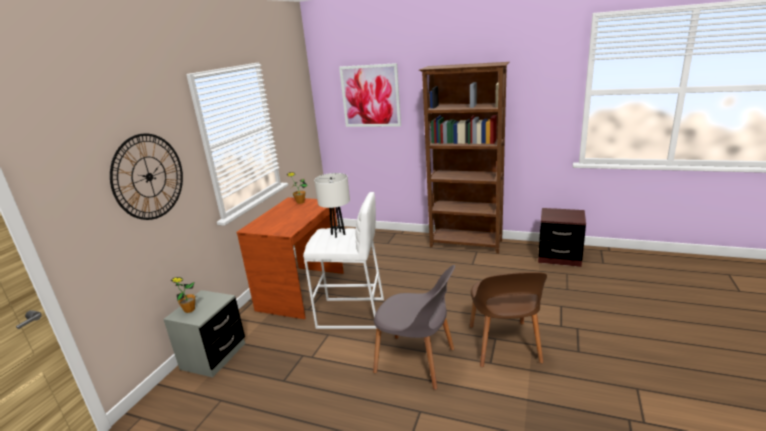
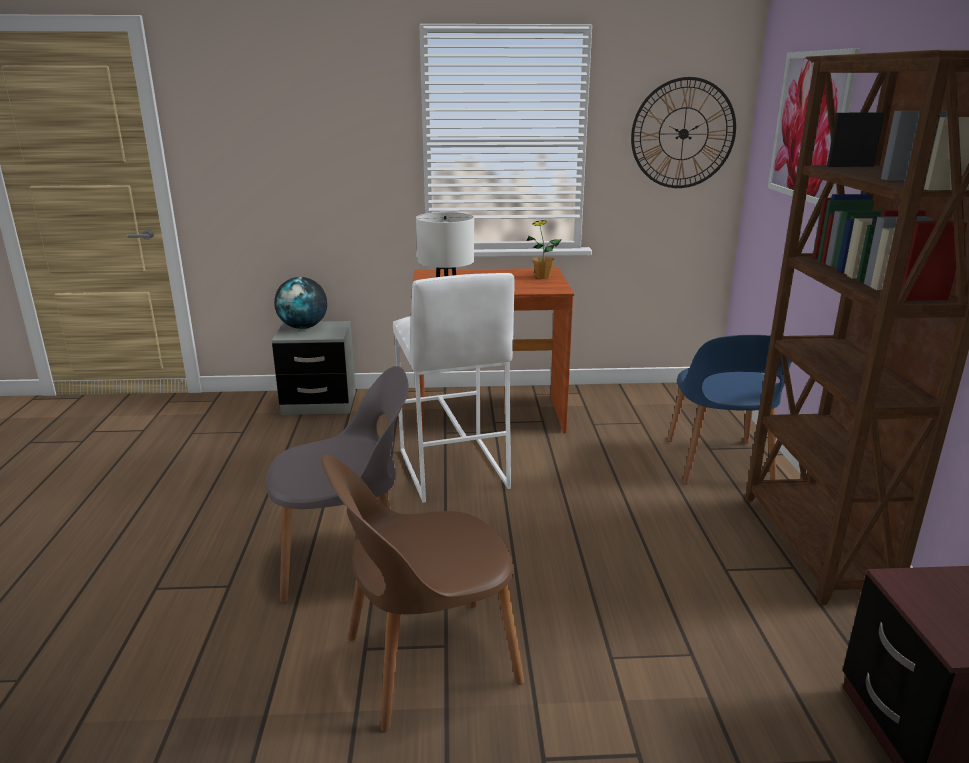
camera: 65 degrees right, 0 degrees up
(149, 177) = (316, 148): wall clock -> wall clock (683, 134)
(189, 310) = (303, 327): potted plant -> globe
(401, 245) = (718, 464): none -> blue chair
(417, 361) = (347, 559): grey chair -> grey chair turned 105 degrees counterclockwise

